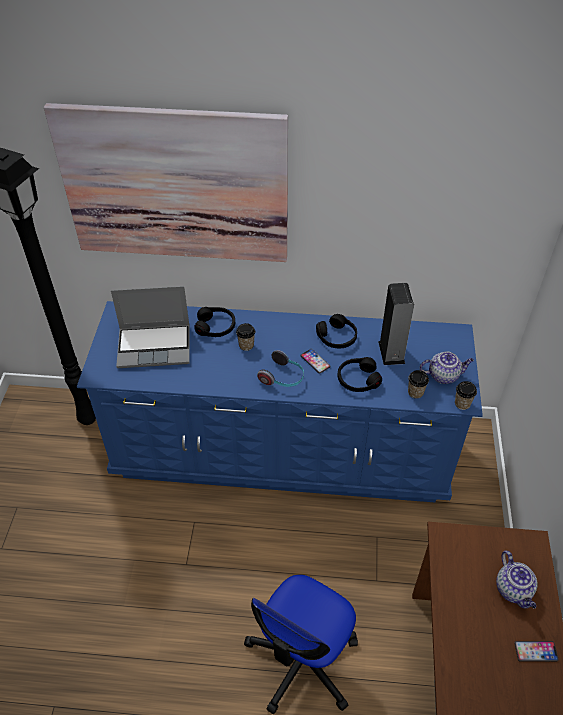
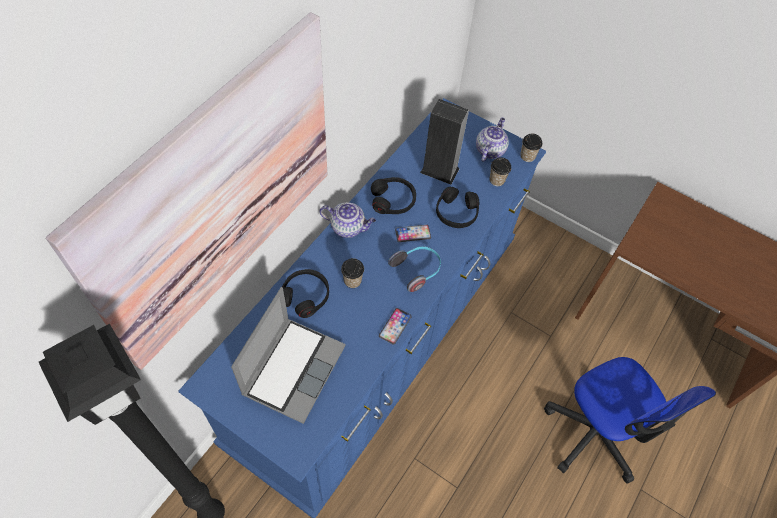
camera: 65 degrees left, 10 degrees up
(514, 590) = (698, 232): teapot -> teapot (348, 227)
(535, 651) = (751, 250): phone -> phone (395, 326)

